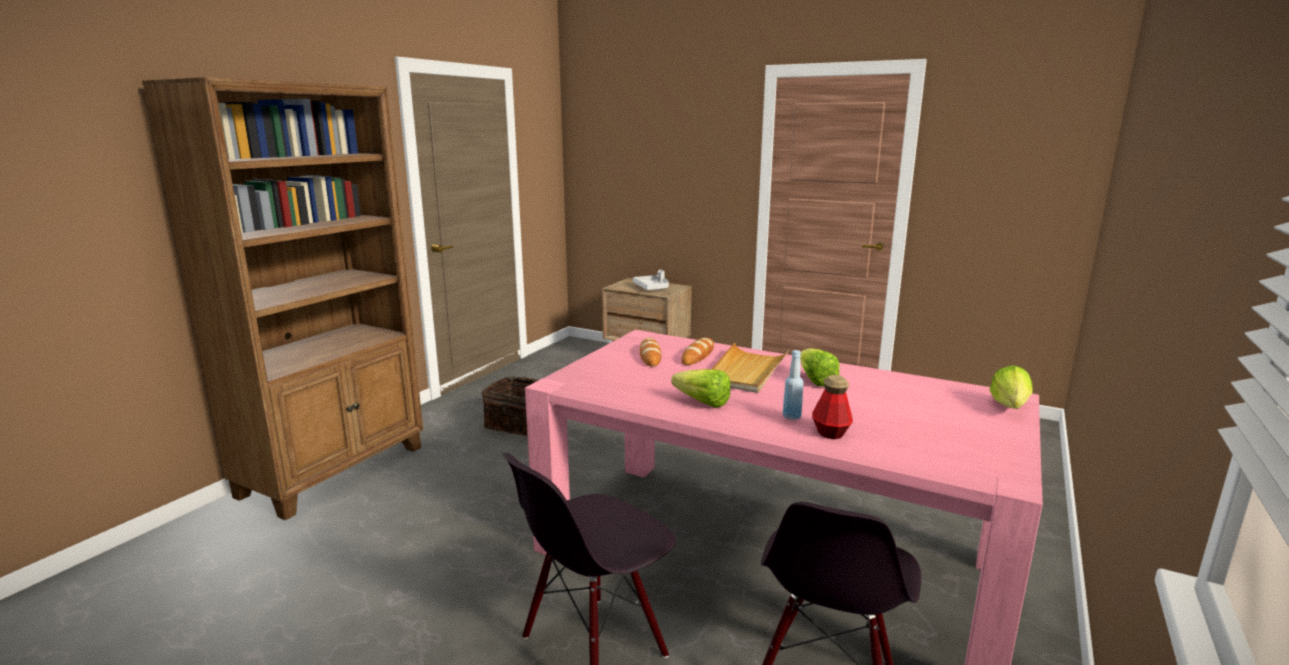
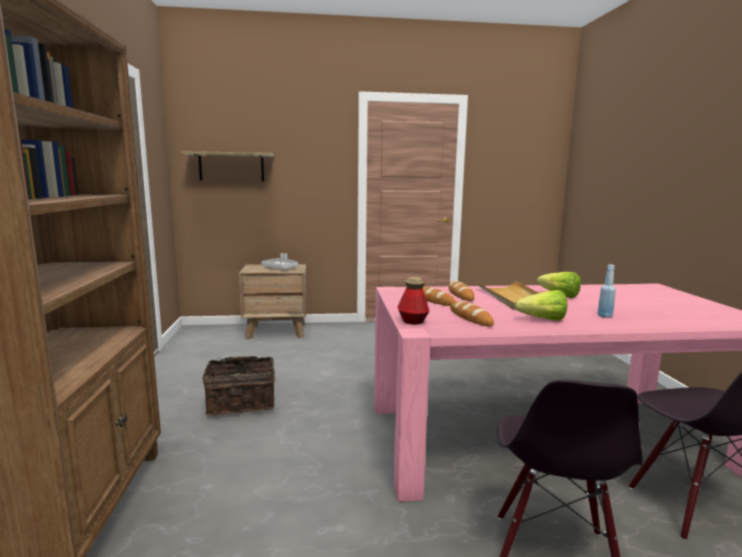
camera: 35 degrees left, 5 degrees down
(619, 164) = (231, 167): none -> shelf
(635, 383) = (470, 317): none -> bread
(830, 433) = (643, 319): bottle -> bottle (412, 321)
(1009, 409) = (669, 291): lettuce -> none

